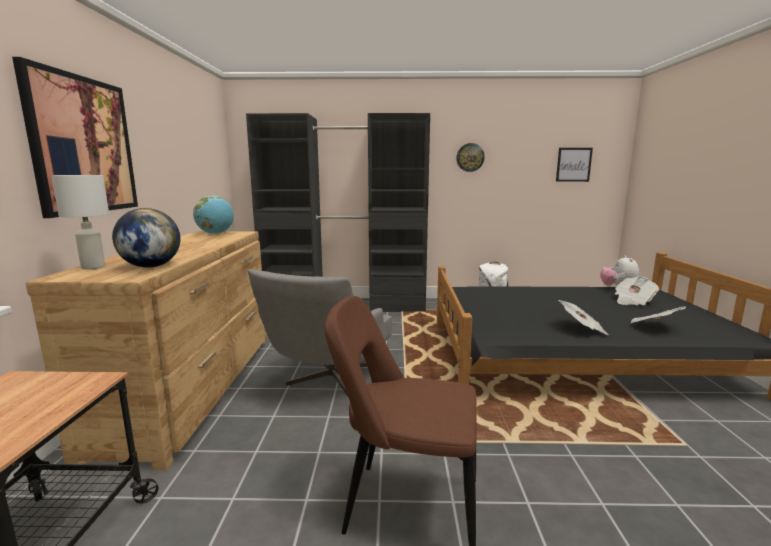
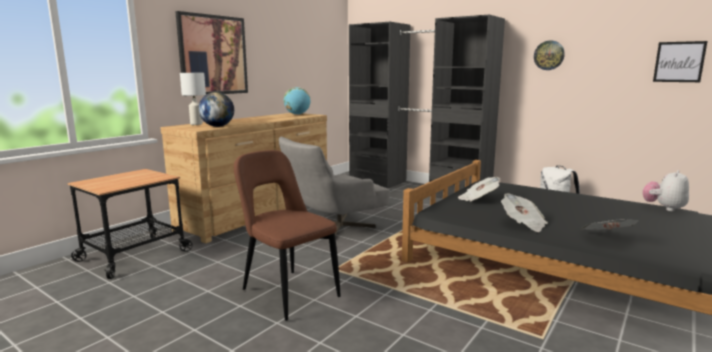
camera: 35 degrees right, 0 degrees up
(633, 301) = (647, 219): newspaper -> newspaper (478, 199)

